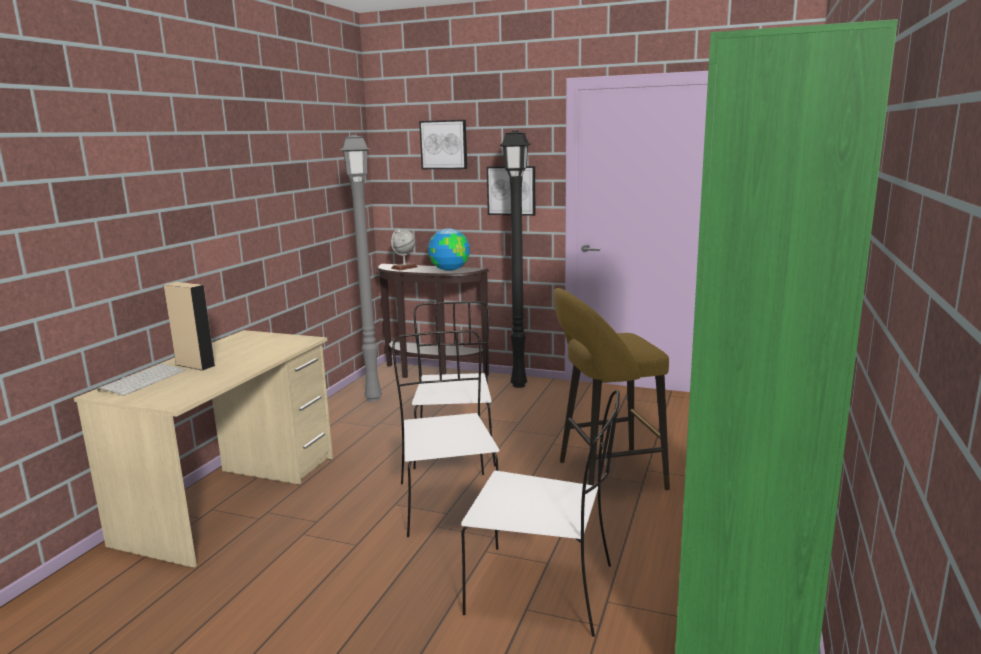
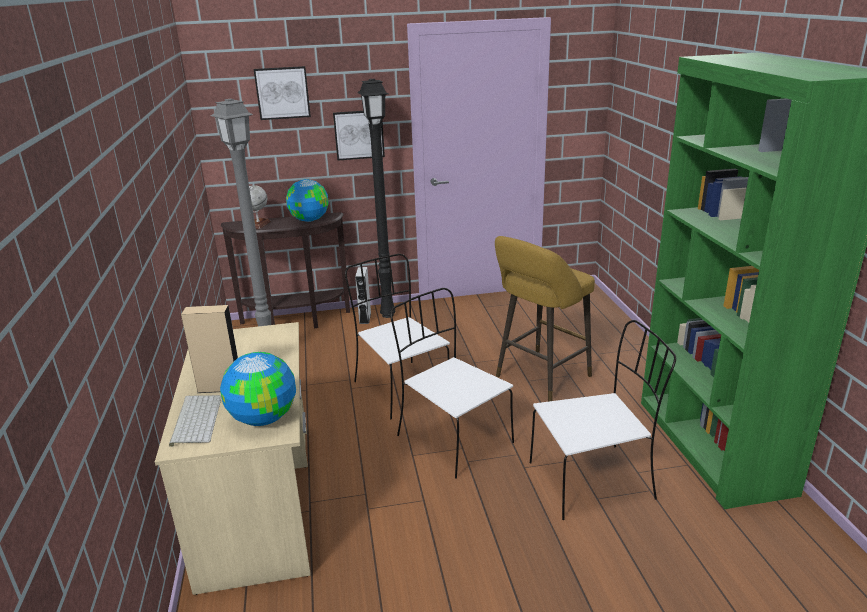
camera: 30 degrees left, 10 degrees up
(183, 390) = (263, 418): none -> globe
(494, 383) = (365, 318): none -> grey speaker

